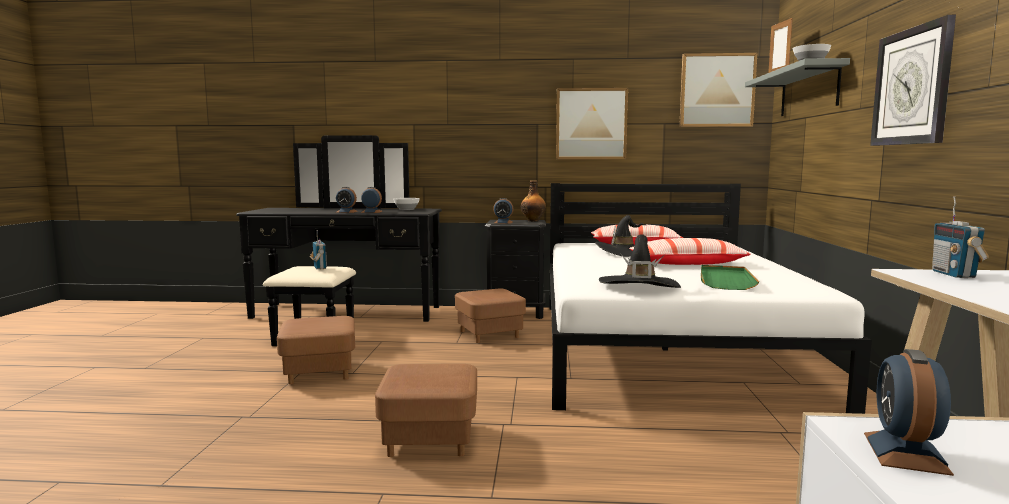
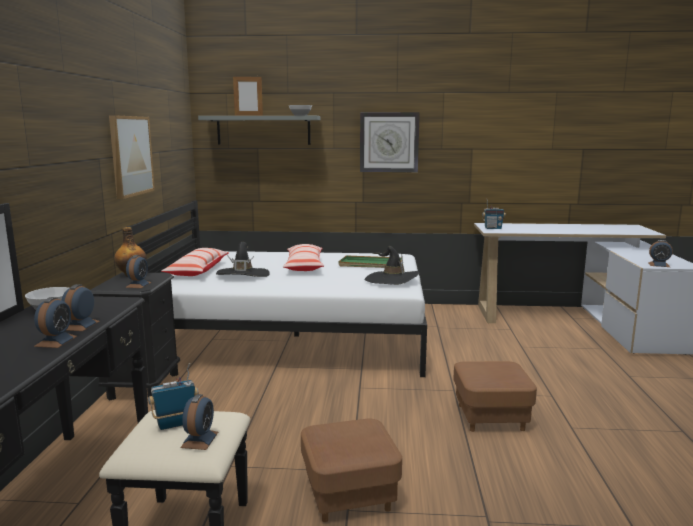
camera: 90 degrees left, 5 degrees up
(295, 271) = (199, 439): none -> alarm clock
(489, 334) = (226, 399): brown ottoman -> none
(717, 90) = (176, 121): picture -> none

